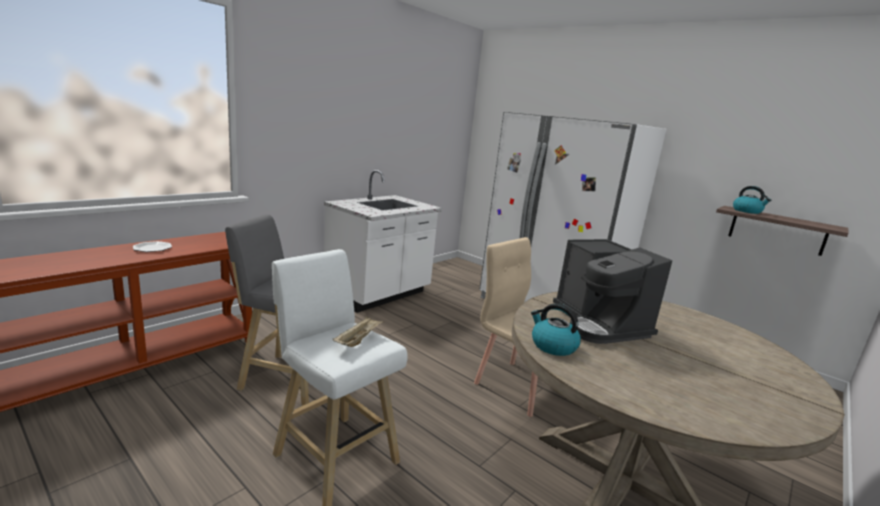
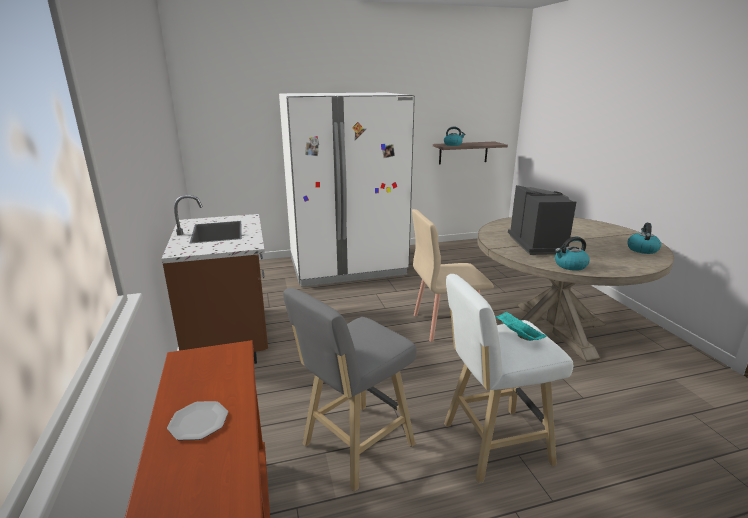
camera: 55 degrees left, 5 degrees up
(358, 340) = (517, 334): beige tray -> turquoise tray
(379, 295) = (231, 337): white counter -> brown counter
(599, 324) = (538, 244): coffee machine -> coffee machine turned 105 degrees counterclockwise
(737, 409) = (642, 249): none -> kettle

